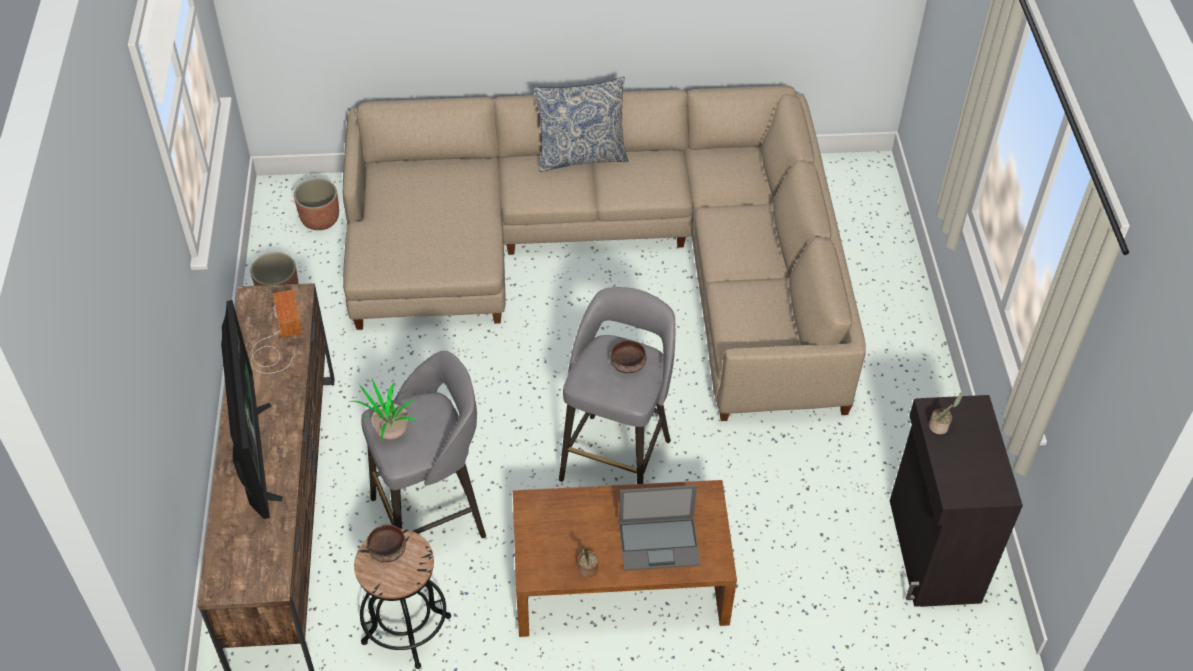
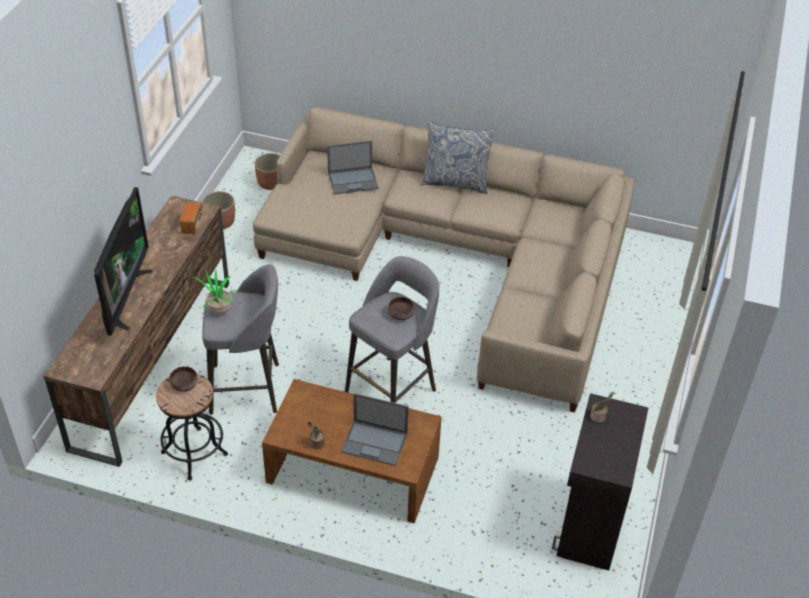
camera: 20 degrees right, 5 degrees down
(451, 191) = (353, 181): none -> laptop

